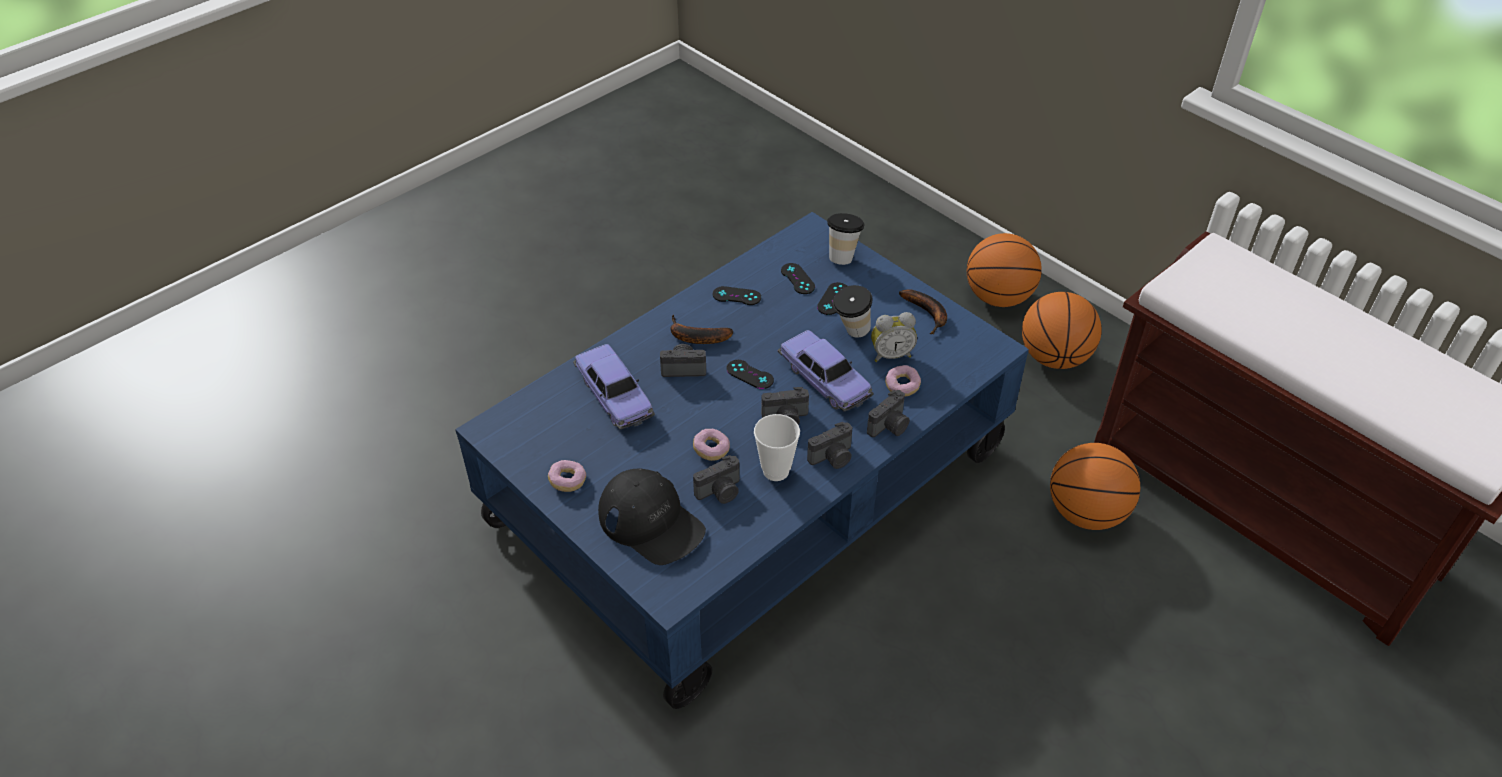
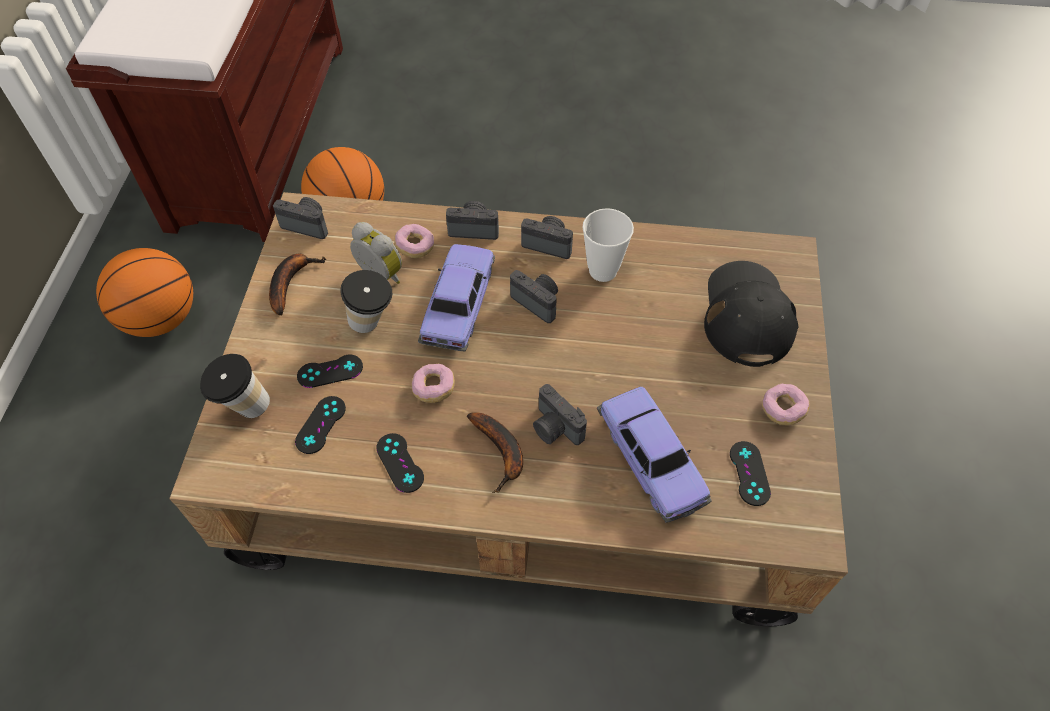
camera: 130 degrees left, 10 degrees up
(614, 395) = (651, 460): toy car -> toy car turned 135 degrees clockwise
(711, 450) = (630, 329): donut -> donut (434, 388)
(720, 492) = (665, 291): camera -> camera (307, 224)
(749, 485) = (524, 446): blue coffee table -> brown coffee table
(750, 374) = (509, 366): black game controller -> black game controller (749, 473)
(998, 297) = (86, 407): basketball -> none

